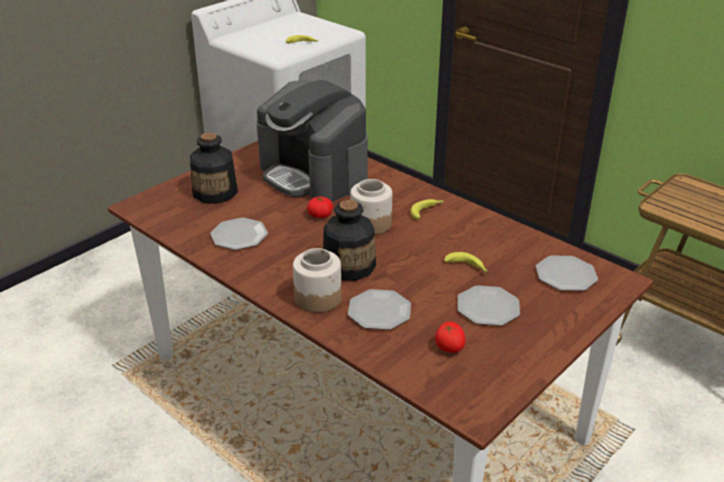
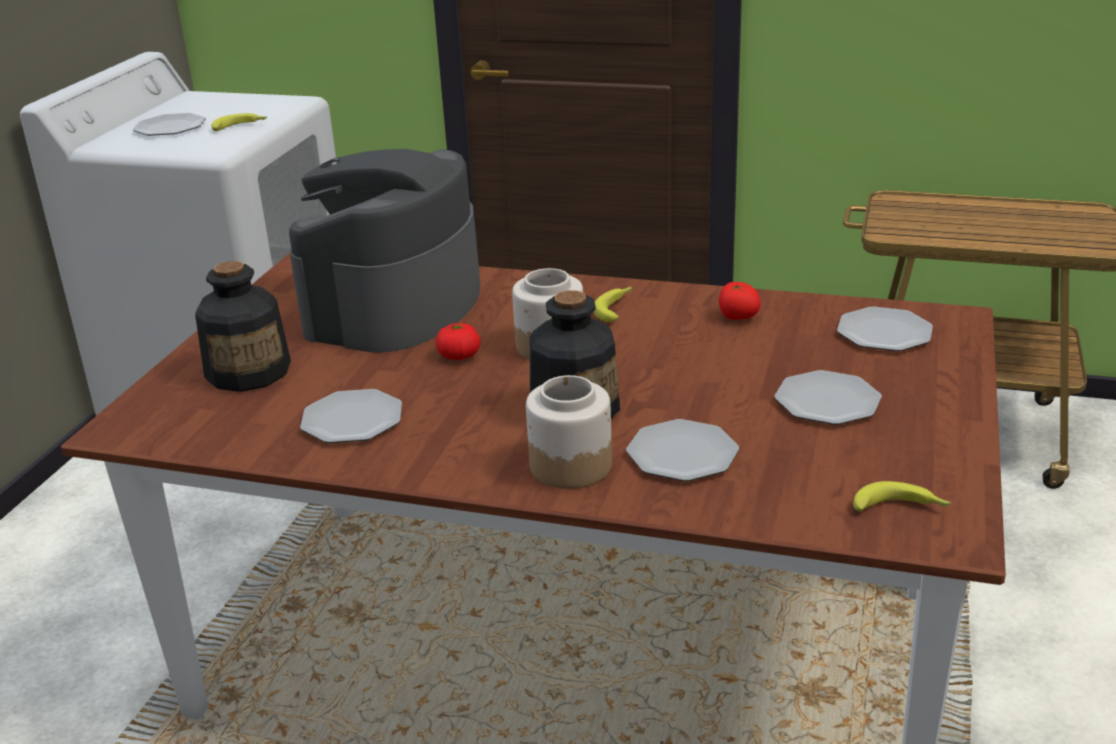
camera: 25 degrees left, 5 degrees down
(268, 35) = (171, 128): none -> plate
(314, 174) = (394, 306): coffee machine -> coffee machine turned 90 degrees clockwise
(449, 347) = (829, 467): tomato -> tomato (737, 317)
(467, 267) = (746, 361): banana -> banana (900, 508)

